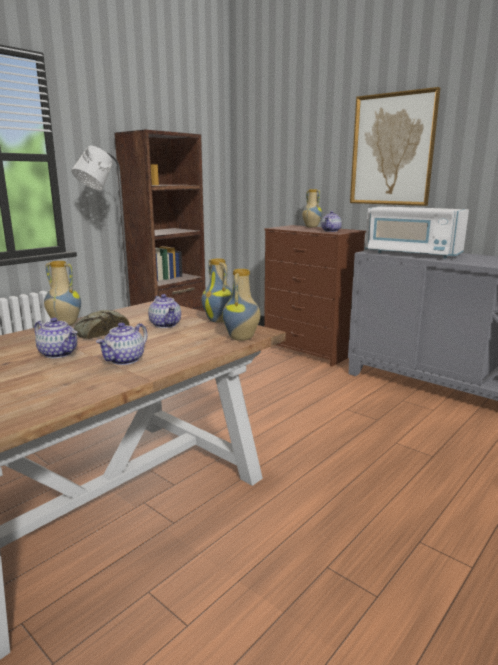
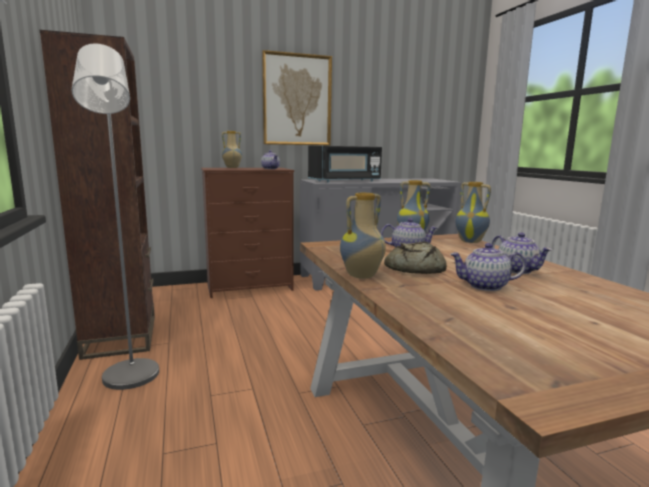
camera: 60 degrees left, 5 degrees down
(59, 353) = (484, 286): teapot -> teapot turned 150 degrees counterclockwise
(411, 254) = (345, 181): white microwave -> black microwave

